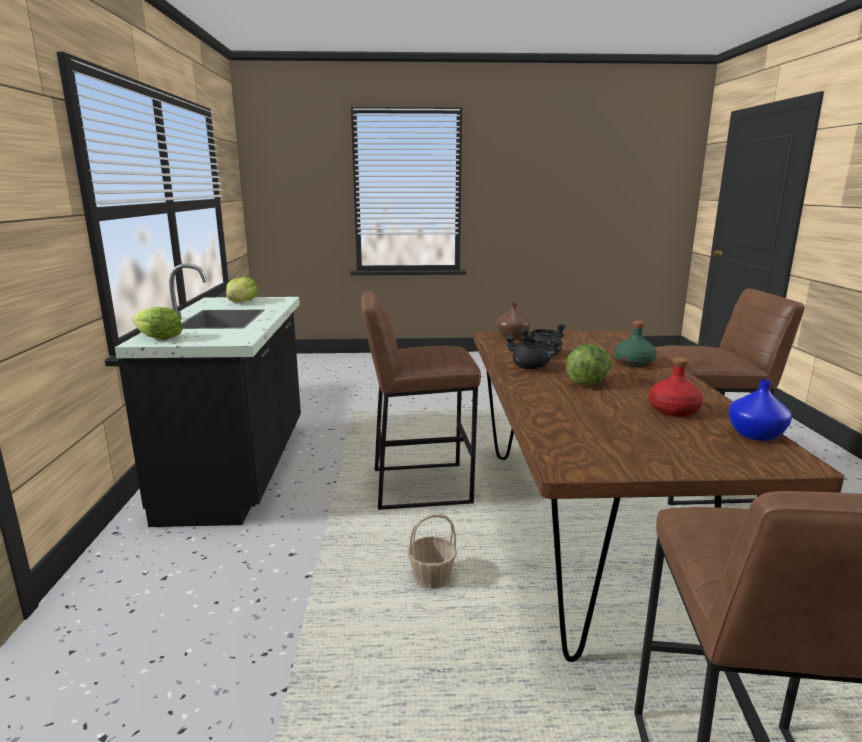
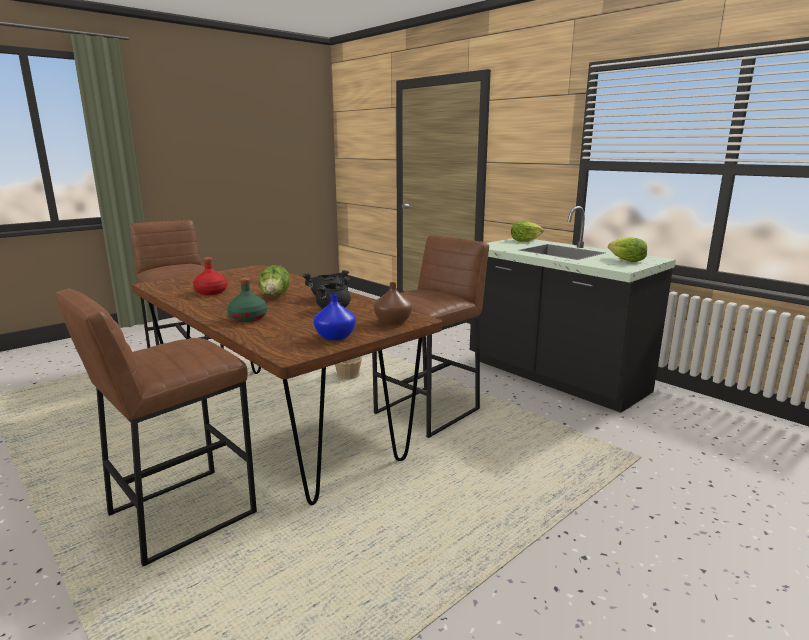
camera: 140 degrees right, 0 degrees up
(755, 435) = (165, 290): blue vase -> blue vase (335, 336)

